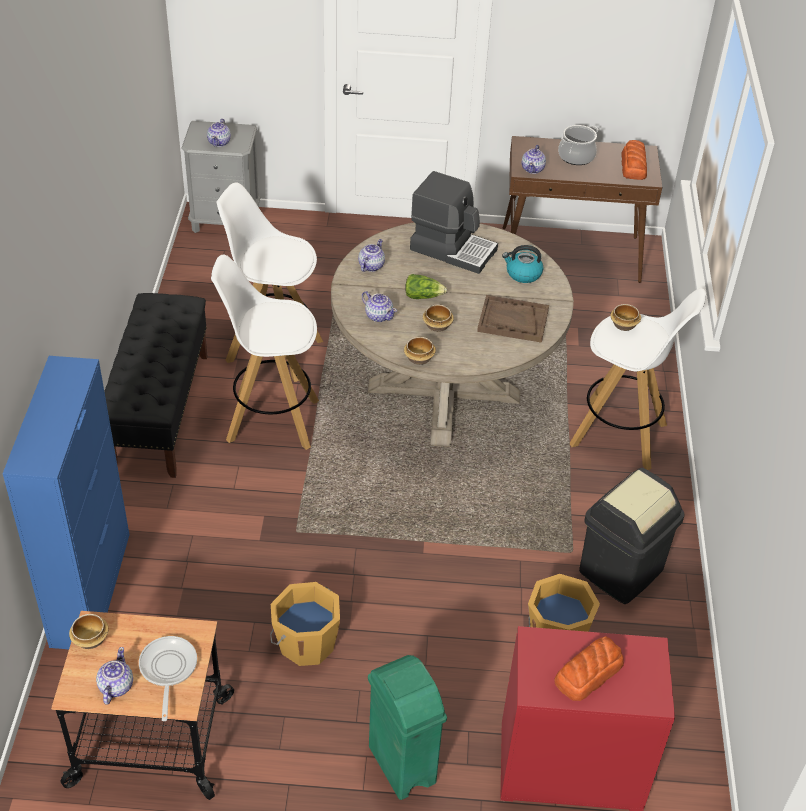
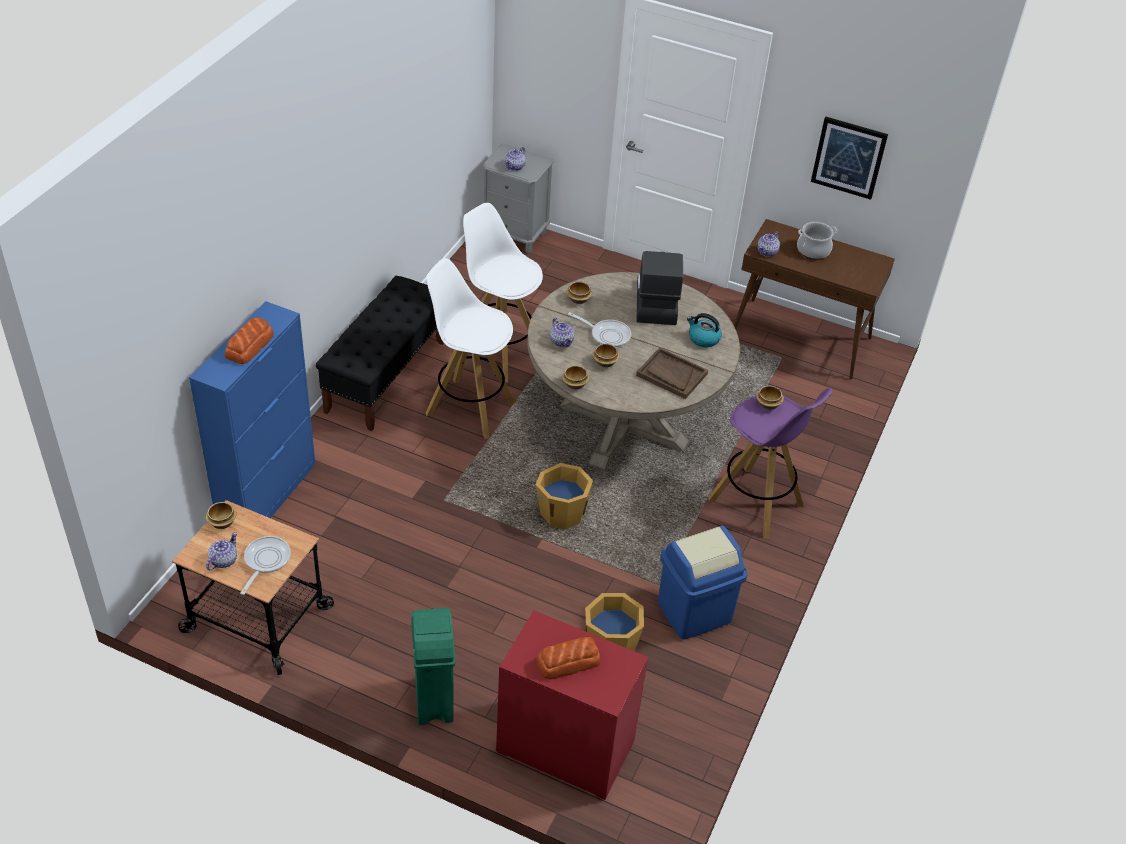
camera: 20 degrees right, 0 degrees up
(305, 643) = (407, 586): orange bucket -> orange bucket (561, 512)
(371, 265) = (578, 299): teapot -> bowl
(423, 296) = (607, 335): lettuce -> frying pan
(453, 249) = (655, 302): coffee machine -> coffee machine turned 135 degrees counterclockwise
(596, 47) = (849, 157): none -> picture
(620, 435) = (757, 503): white stool -> purple stool
(620, 570) = (694, 611): black trash can -> blue trash can
(634, 166) = (861, 271): bread -> bread (250, 346)

